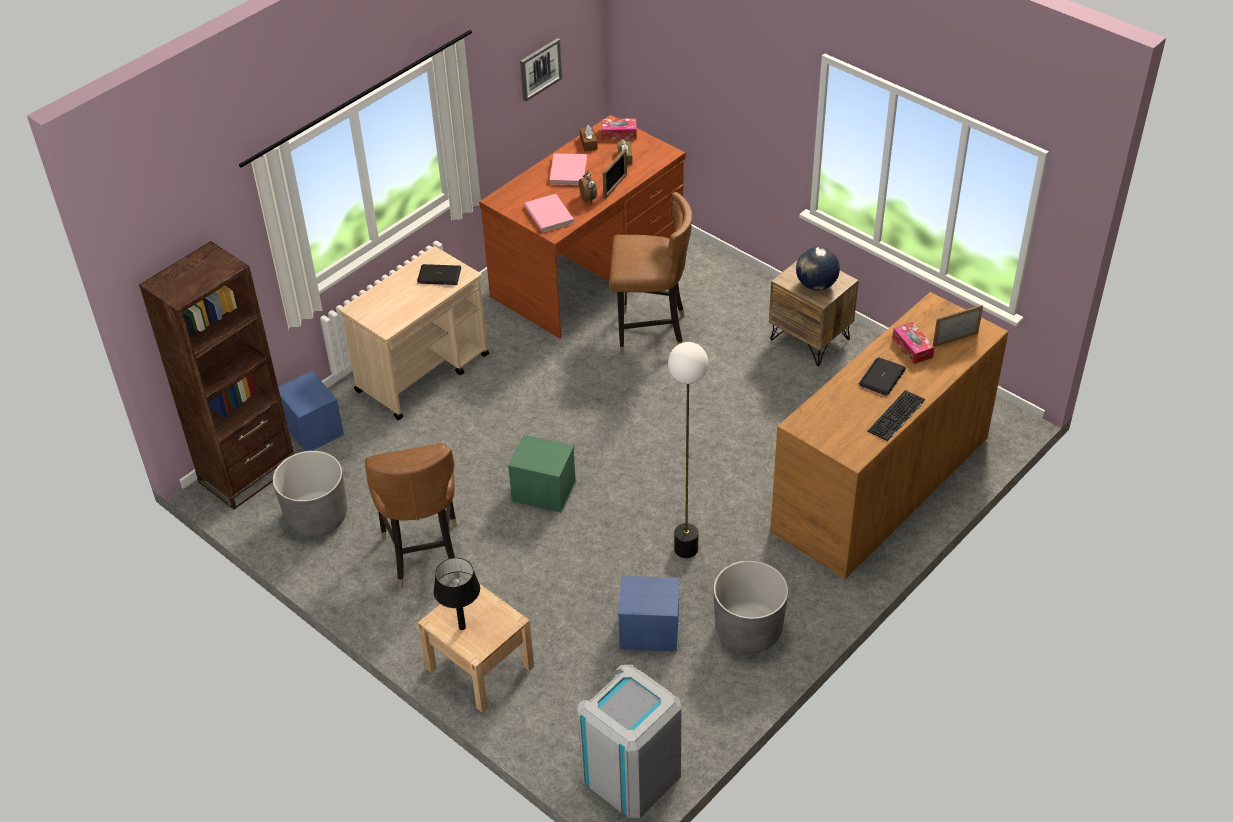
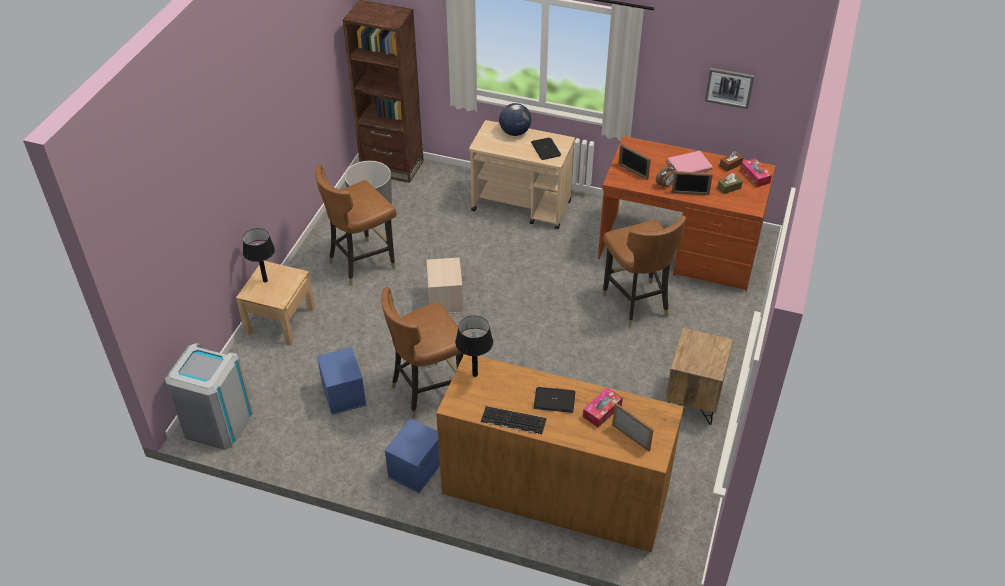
camera: 65 degrees right, 0 degrees up
(312, 429) = (443, 178): blue storage box -> blue storage box (416, 468)
(543, 491) = (445, 299): green storage box -> beige storage box
(550, 214) = (633, 172): pink book -> picture frame
(685, 549) = (427, 390): floor lamp -> brown chair
(748, 630) = (366, 449): grey planter -> none
(815, 427) = (474, 374): none -> black table lamp
(816, 285) = (696, 355): globe -> globe (515, 132)

